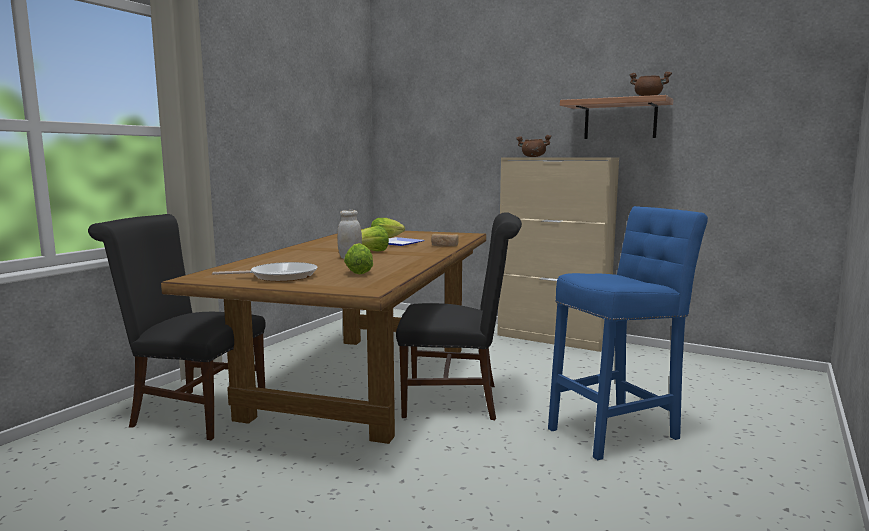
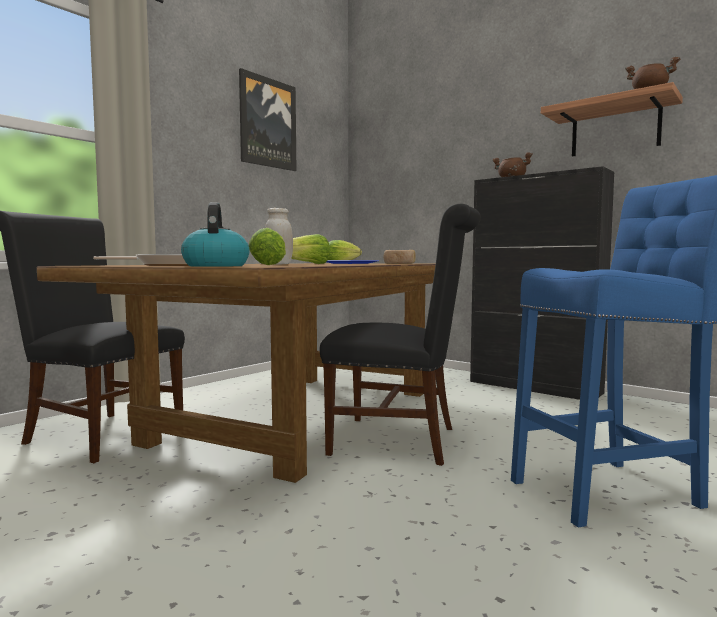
camera: 10 degrees right, 5 degrees down
(301, 93) = (267, 123): none -> picture
(331, 286) = (215, 266): none -> kettle
(552, 339) = (534, 387): beige cabinet -> black cabinet

